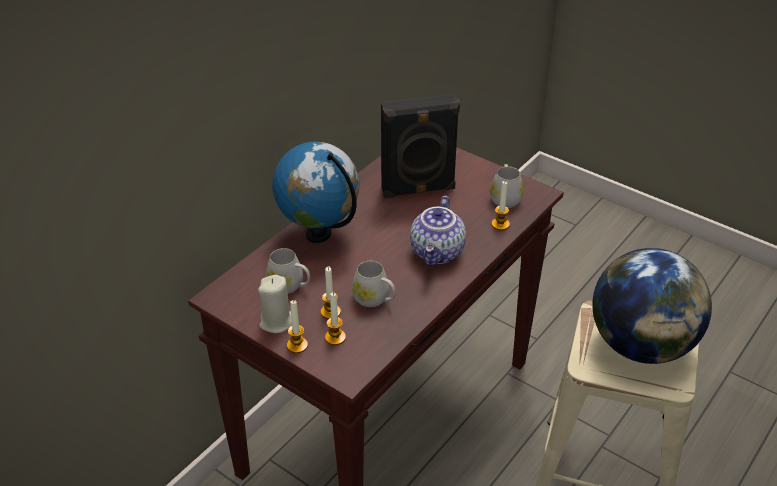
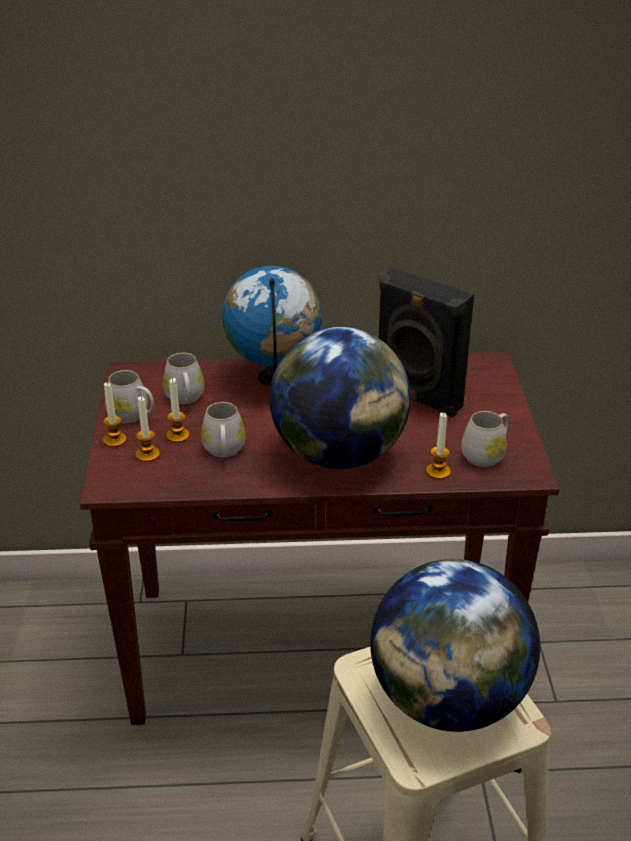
camera: 50 degrees right, 5 degrees down
(277, 322) = (132, 415): beige candle -> white mug
(438, 253) = (339, 454): teapot -> globe

